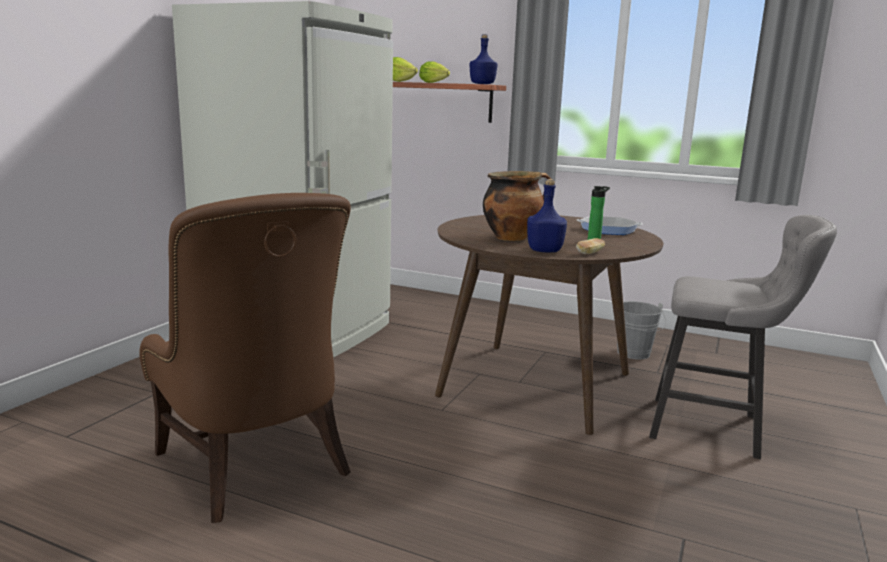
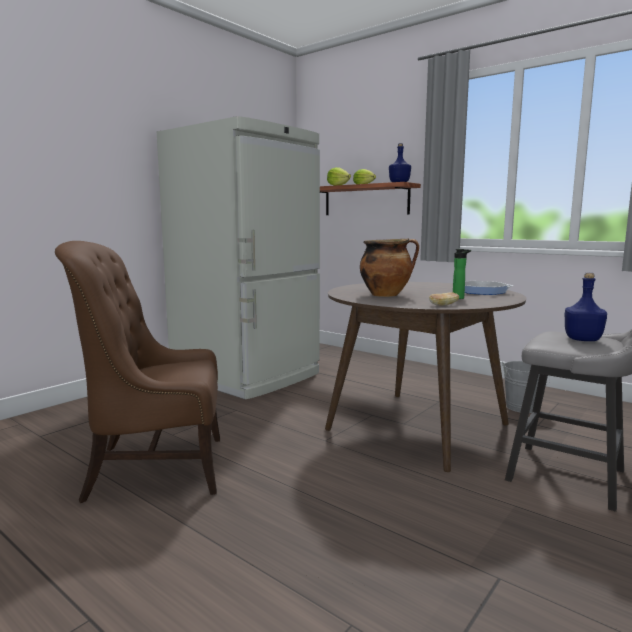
camera: 15 degrees right, 5 degrees down
(255, 464) = (154, 468): brown chair -> brown chair turned 105 degrees clockwise
(543, 250) = (403, 303): blue bottle -> blue bottle (581, 339)

